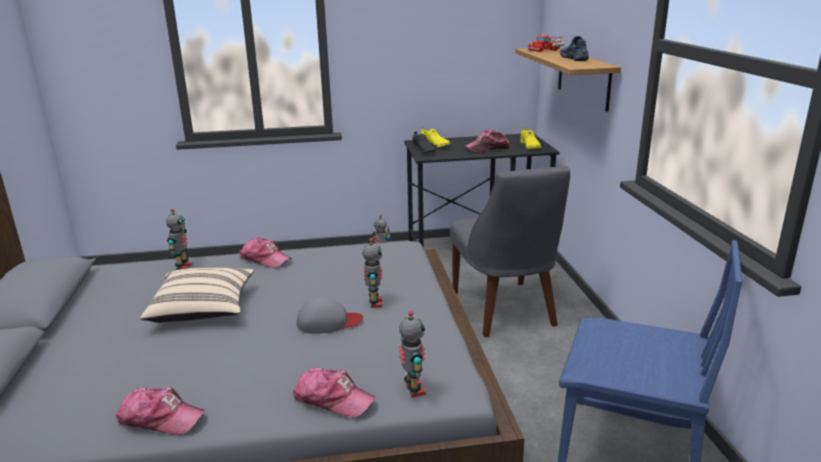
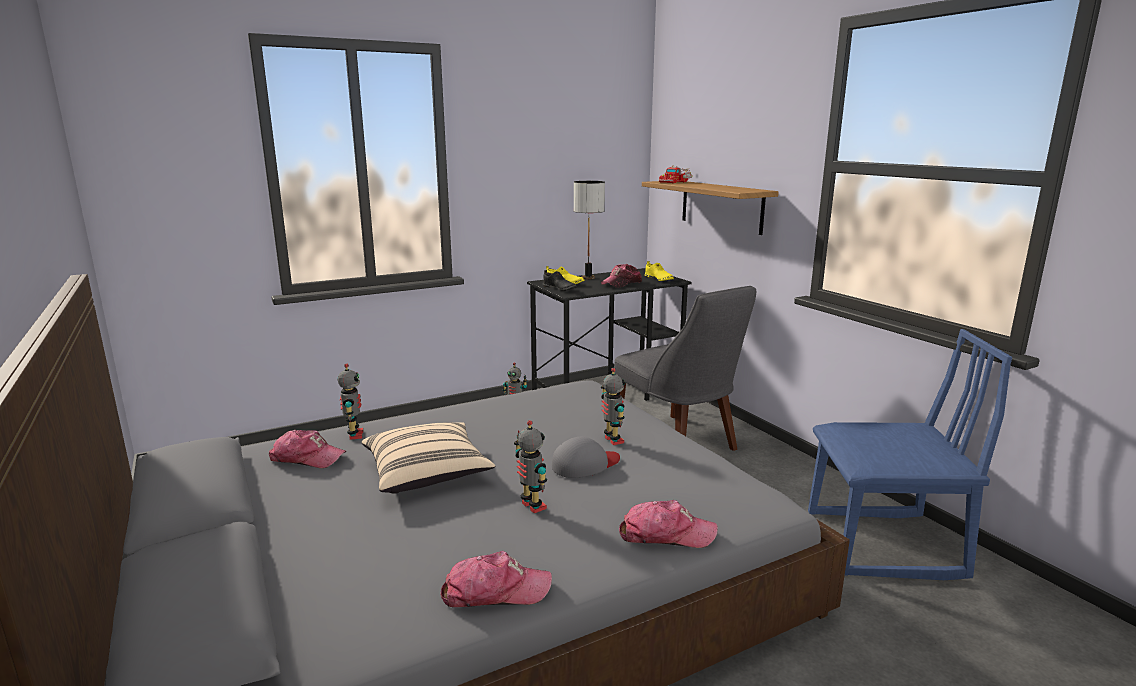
camera: 20 degrees left, 5 degrees down
(265, 259) = (447, 415): cap -> cap (307, 458)
(413, 390) = (736, 511): toy robot -> toy robot (532, 506)
(463, 140) = (588, 278): none -> table lamp
(574, 58) = (719, 186): shoe -> none

